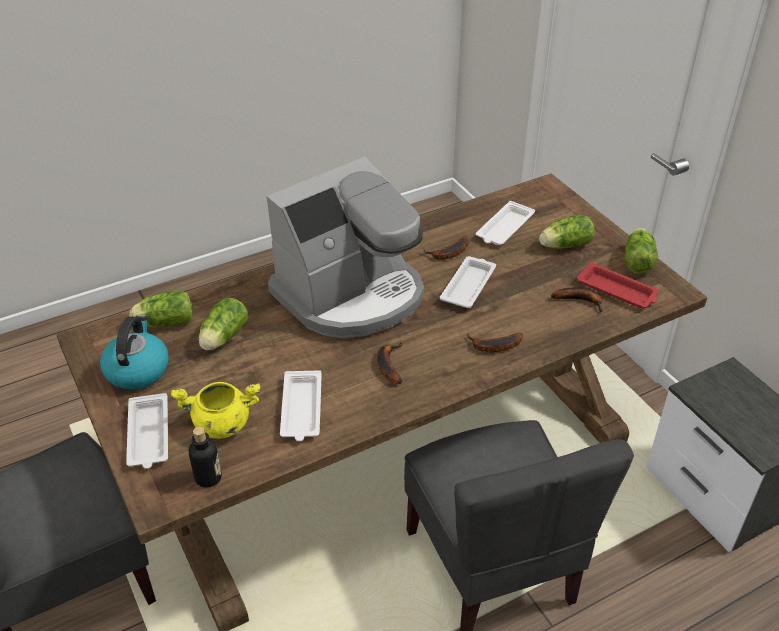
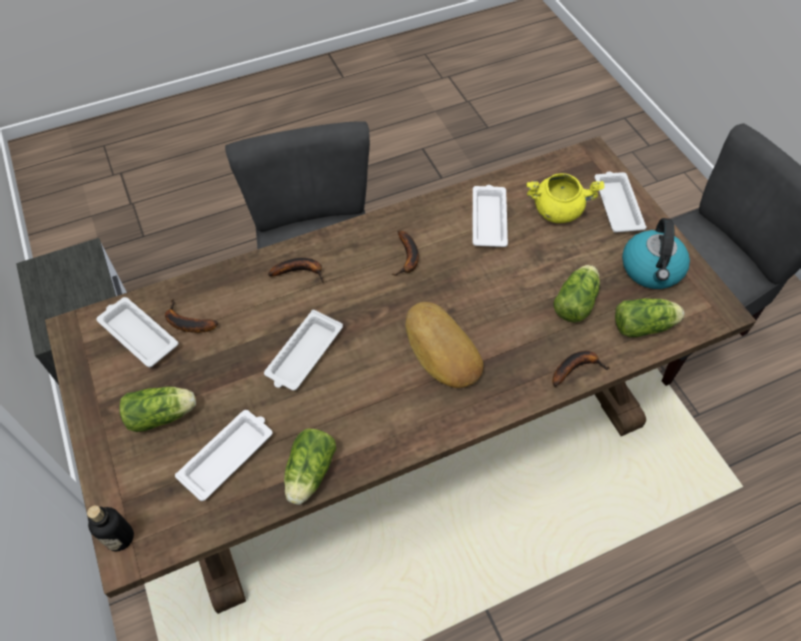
camera: 175 degrees left, 15 degrees up
(208, 477) = (558, 169): bottle -> bottle (119, 537)
(351, 295) = (440, 350): coffee machine -> bread
(449, 254) = (314, 411): banana -> banana (576, 368)
(618, 291) = (138, 334): red tray -> white tray
(638, 260) = (86, 381): lettuce -> lettuce (309, 474)

